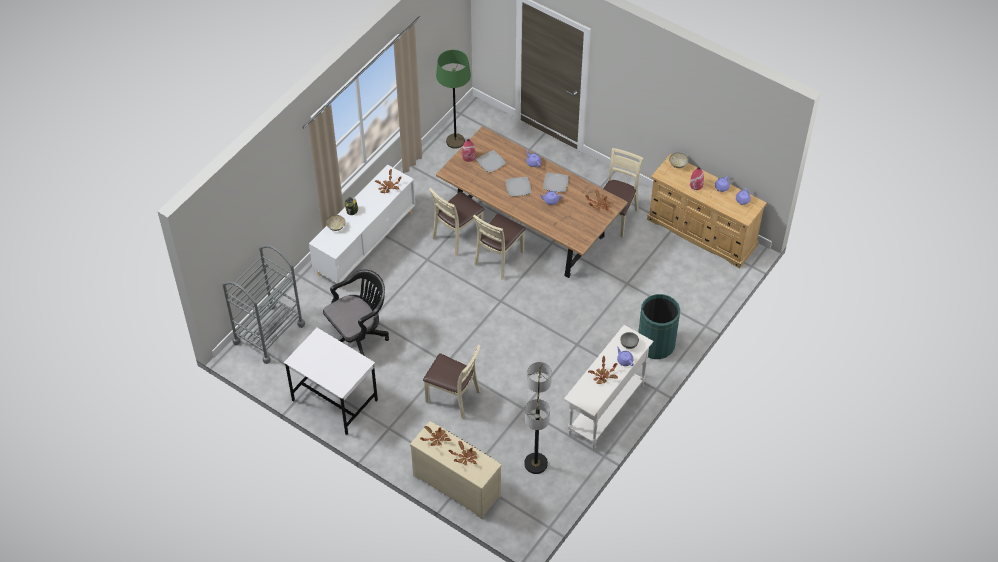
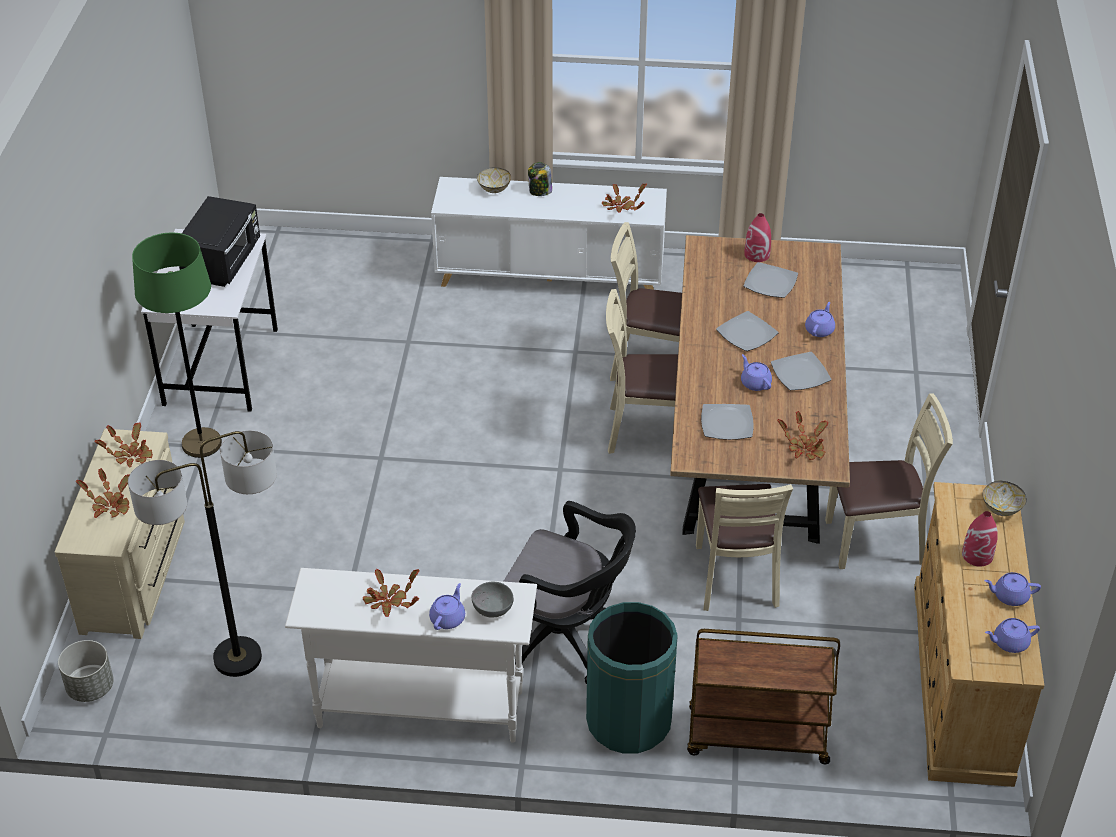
camera: 60 degrees right, 10 degrees down
(269, 333) = (302, 253): grey cart -> none
(327, 352) = (223, 262): none -> black microwave
(358, 336) = (363, 342): black office chair -> black office chair (565, 638)
(453, 397) = (314, 495): beige chair -> beige chair (735, 577)
(455, 141) = (844, 284): green floor lamp -> green floor lamp (201, 444)
(517, 524) = (90, 687): none -> grey planter
(568, 222) = (726, 424): none -> plate
(688, 308) = (756, 737): none -> brown cart

